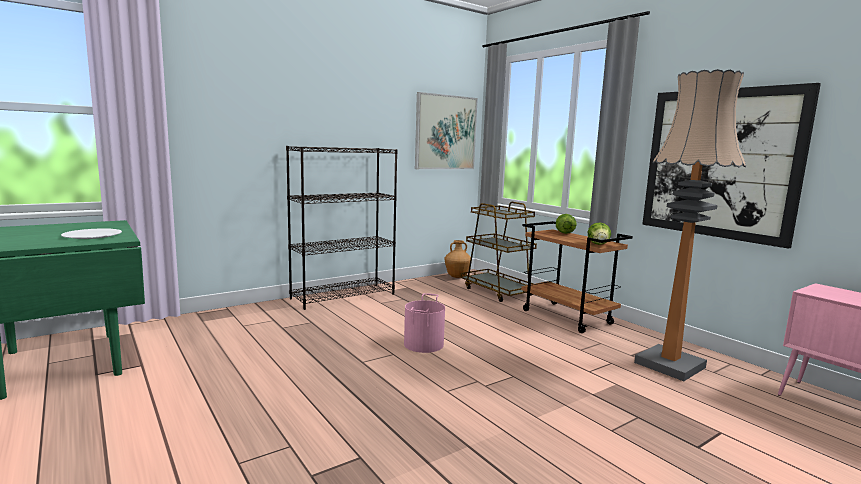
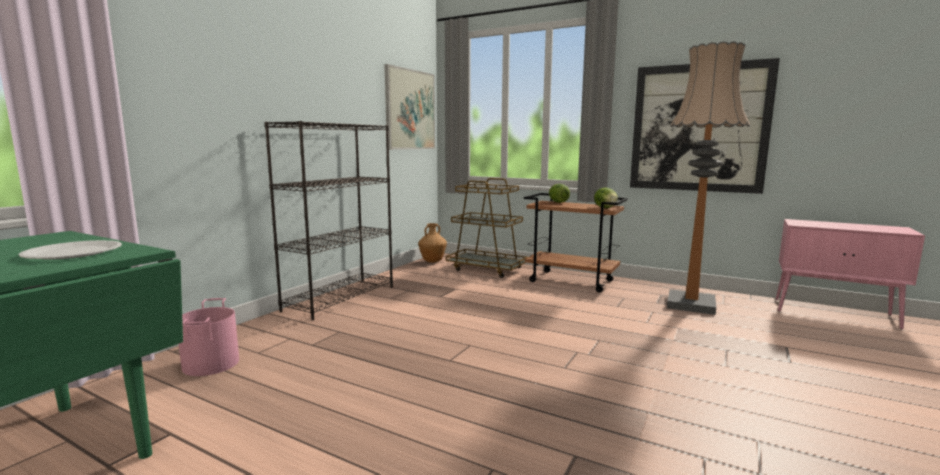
camera: 25 degrees left, 0 degrees up
(424, 344) = (486, 329): pink bucket -> pink bucket (212, 363)

